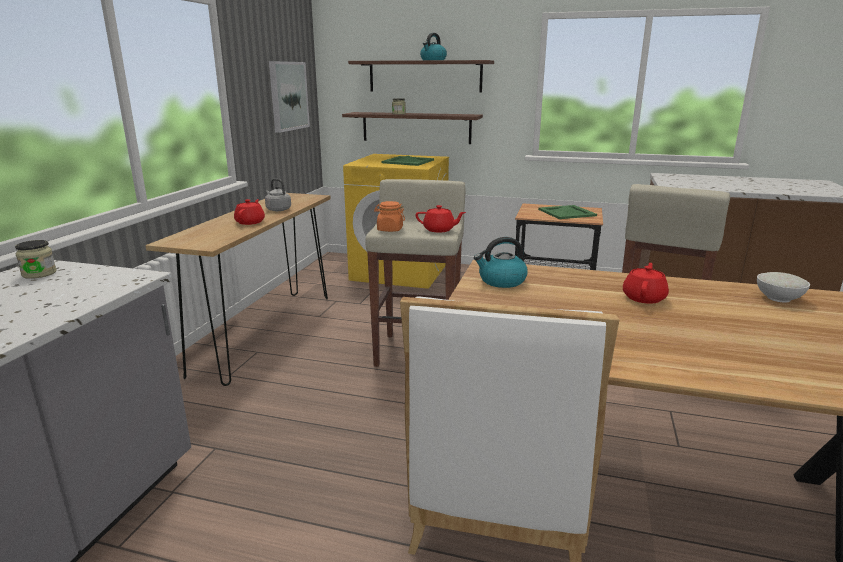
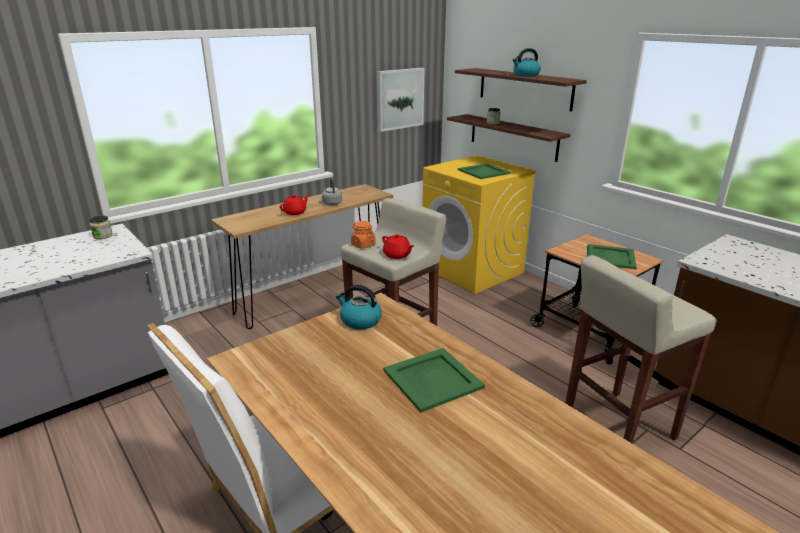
camera: 35 degrees right, 5 degrees up
(644, 298) = (433, 378): red teapot -> green tray
(779, 298) = (555, 430): white bowl -> none

